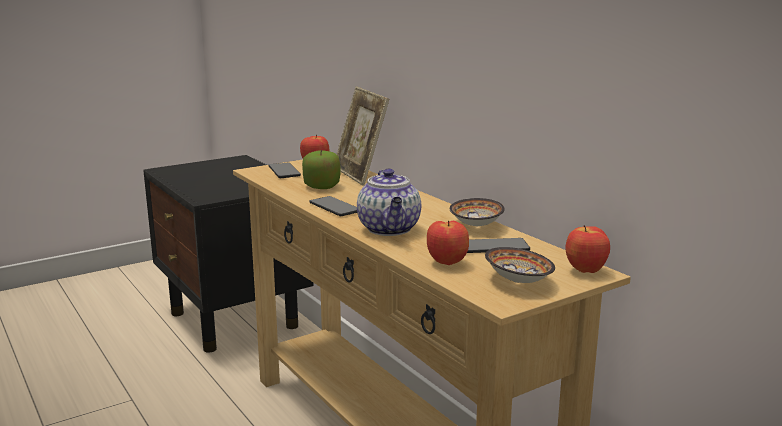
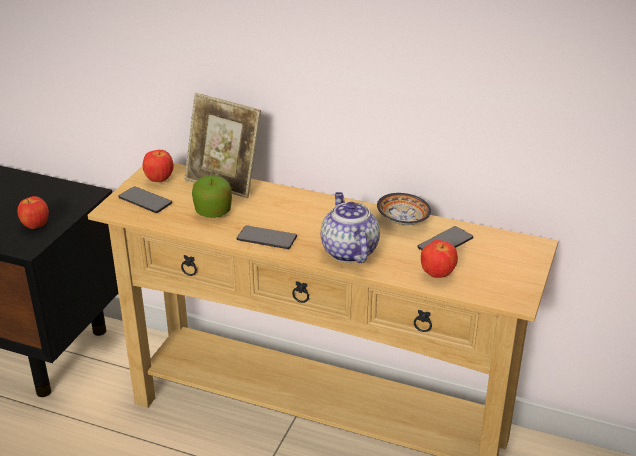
camera: 35 degrees left, 15 degrees up
(390, 229) = (348, 251): teapot -> teapot turned 150 degrees counterclockwise
(518, 281) = (503, 275): bowl -> none
(585, 271) = (529, 246): apple -> apple (36, 226)

